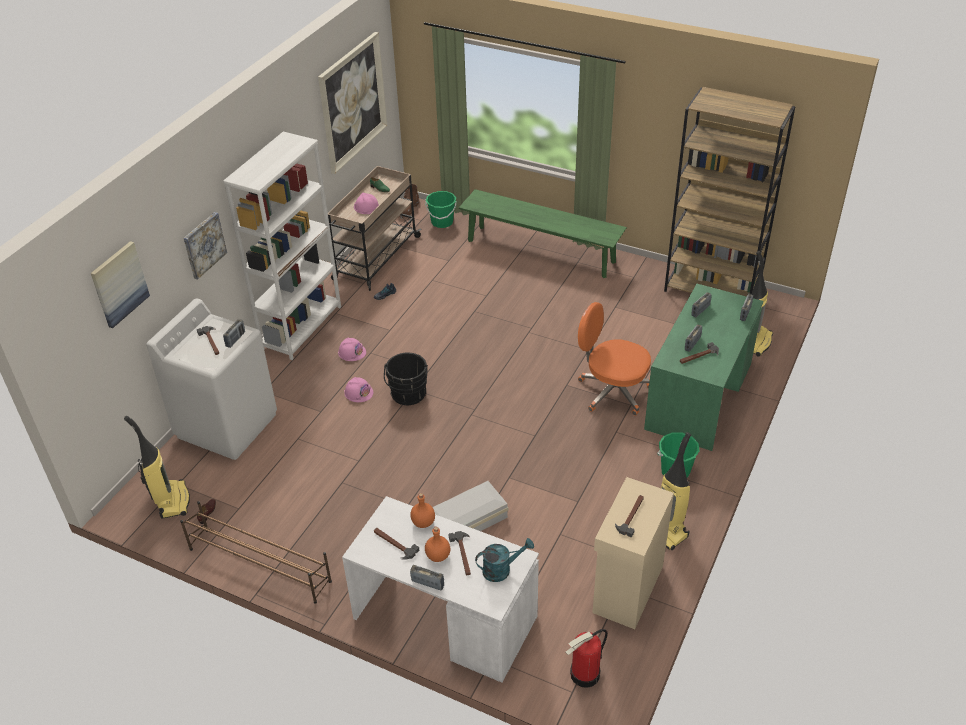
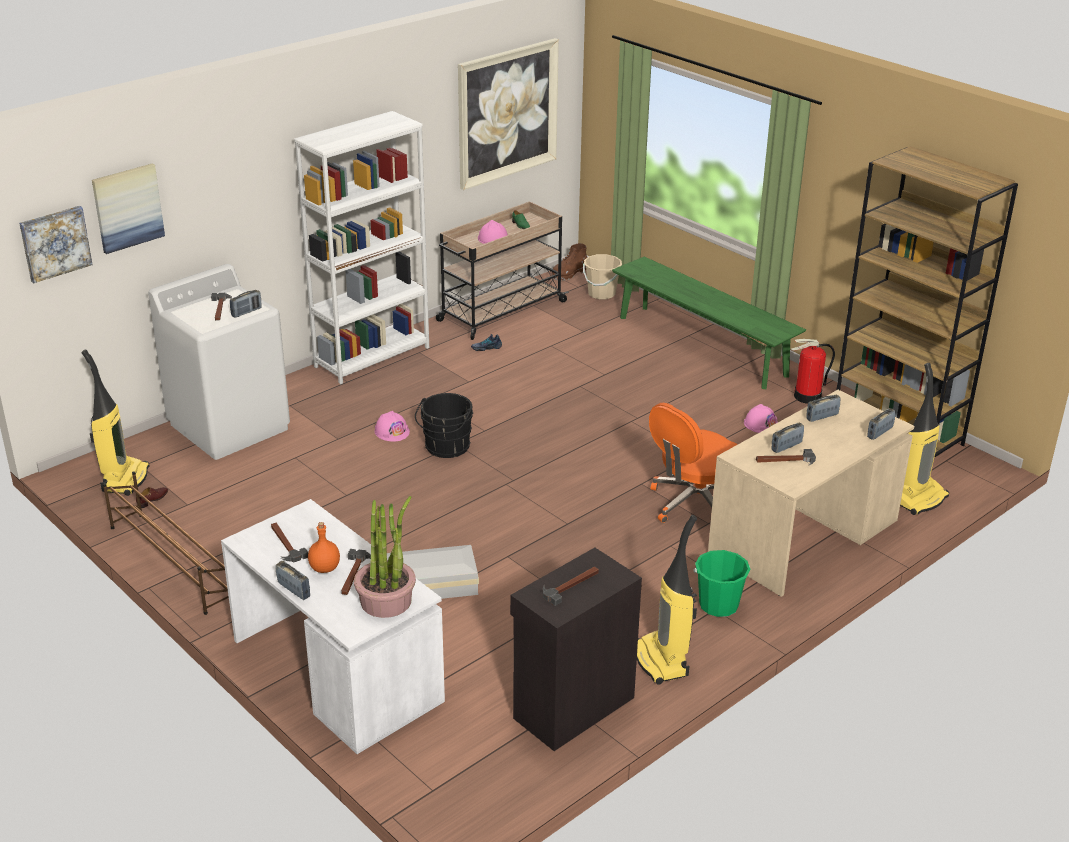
camera: 20 degrees right, 10 degrees down
(204, 245) = (254, 206): picture -> picture (55, 243)
(352, 352) = (411, 392): pink hard hat -> pink hard hat (761, 424)
(423, 523) = (332, 533): orange bottle -> none
(442, 222) = (601, 294): green bucket -> beige bucket
(501, 569) = (386, 600): turquoise watering can -> potted plant
(585, 674) = (460, 778): fire extinguisher -> fire extinguisher (807, 397)
(612, 391) = (695, 503): orange office chair -> orange office chair turned 90 degrees counterclockwise
(626, 589) = (572, 707): beige cabinet -> black cabinet
(699, 397) = (804, 537): green desk -> beige desk

